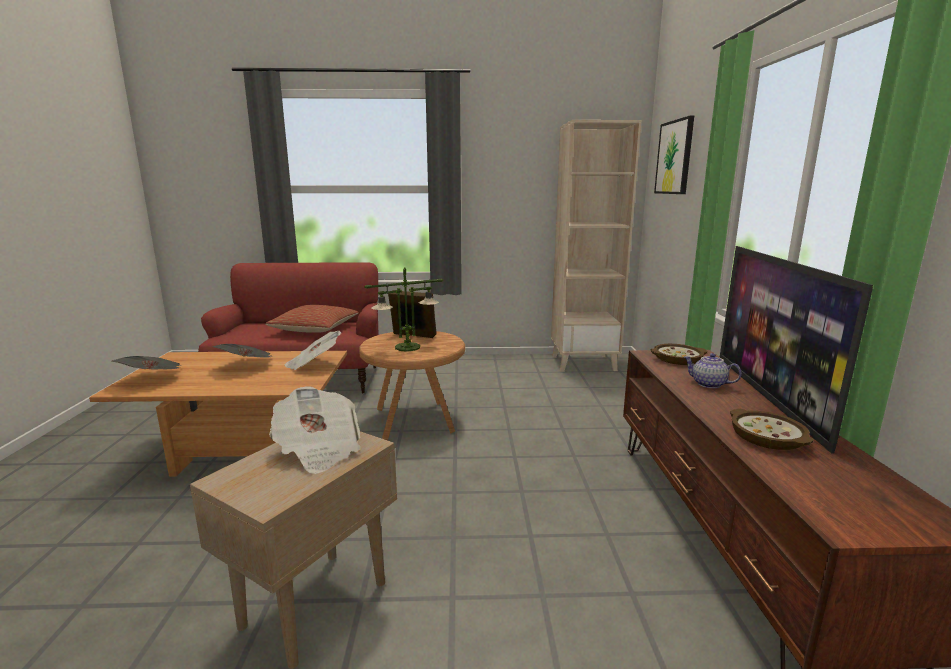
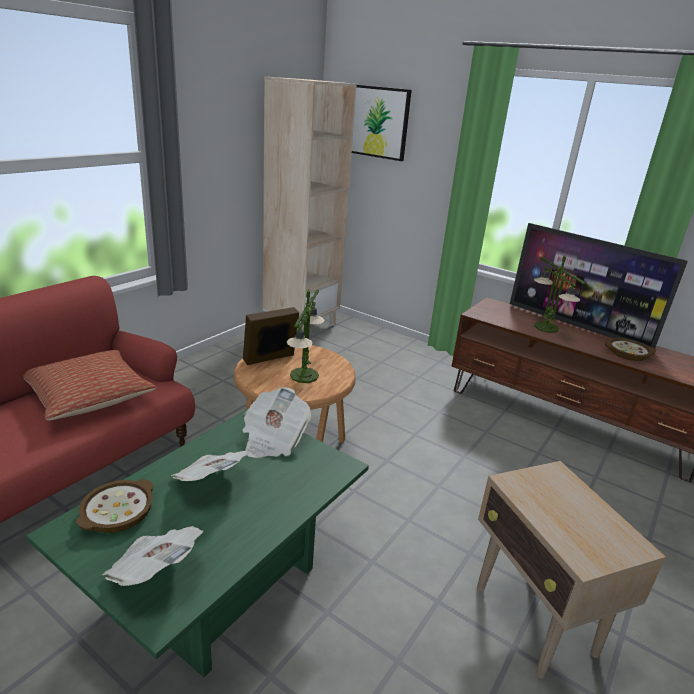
camera: 55 degrees left, 10 degrees up
(245, 452) = (220, 587): brown coffee table -> green coffee table
(318, 450) = (554, 497): newspaper -> none
(677, 358) = (494, 312): bowl -> bowl (117, 512)
(708, 384) = (545, 327): teapot -> table lamp

